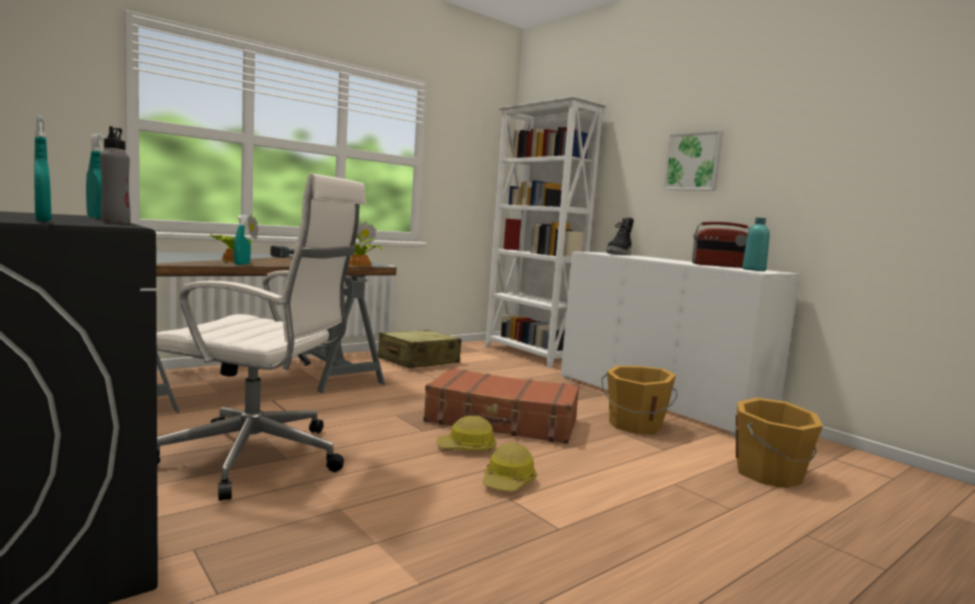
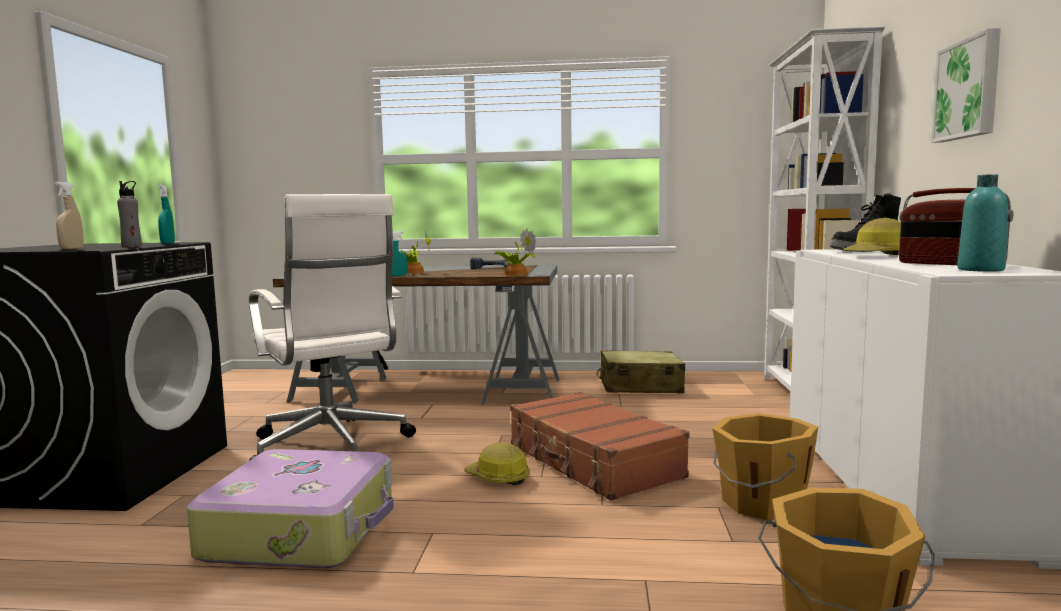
camera: 45 degrees right, 0 degrees up
(43, 220) = (71, 249): turquoise spray bottle -> beige spray bottle
(408, 532) = (303, 529): none -> suitcase
(508, 482) = (465, 518): hard hat -> hard hat (878, 256)

